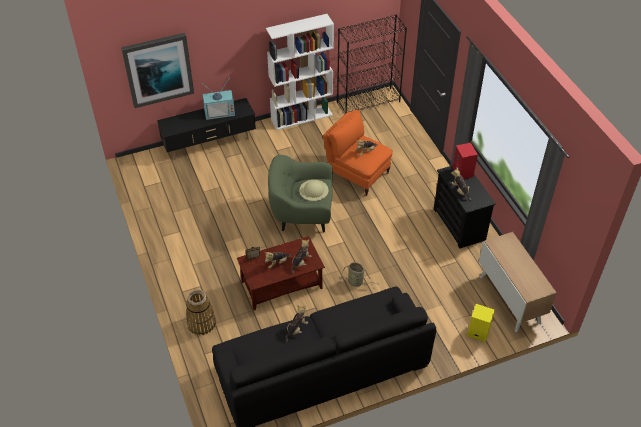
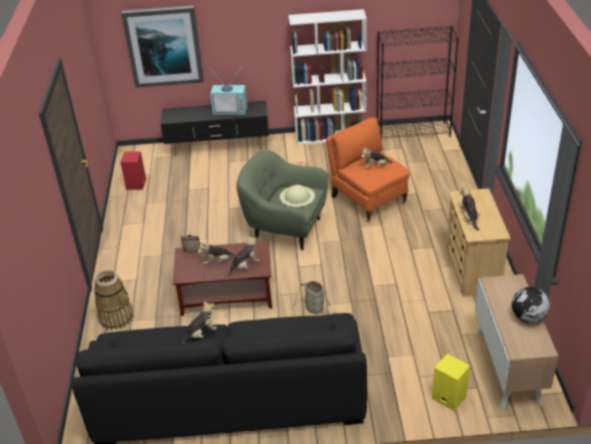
camera: 20 degrees right, 10 degrees down
(459, 224) = (472, 270): black dresser -> beige dresser
(463, 172) = (481, 199): red speaker -> red speaker (136, 184)
(527, 267) = (528, 317): none -> globe

